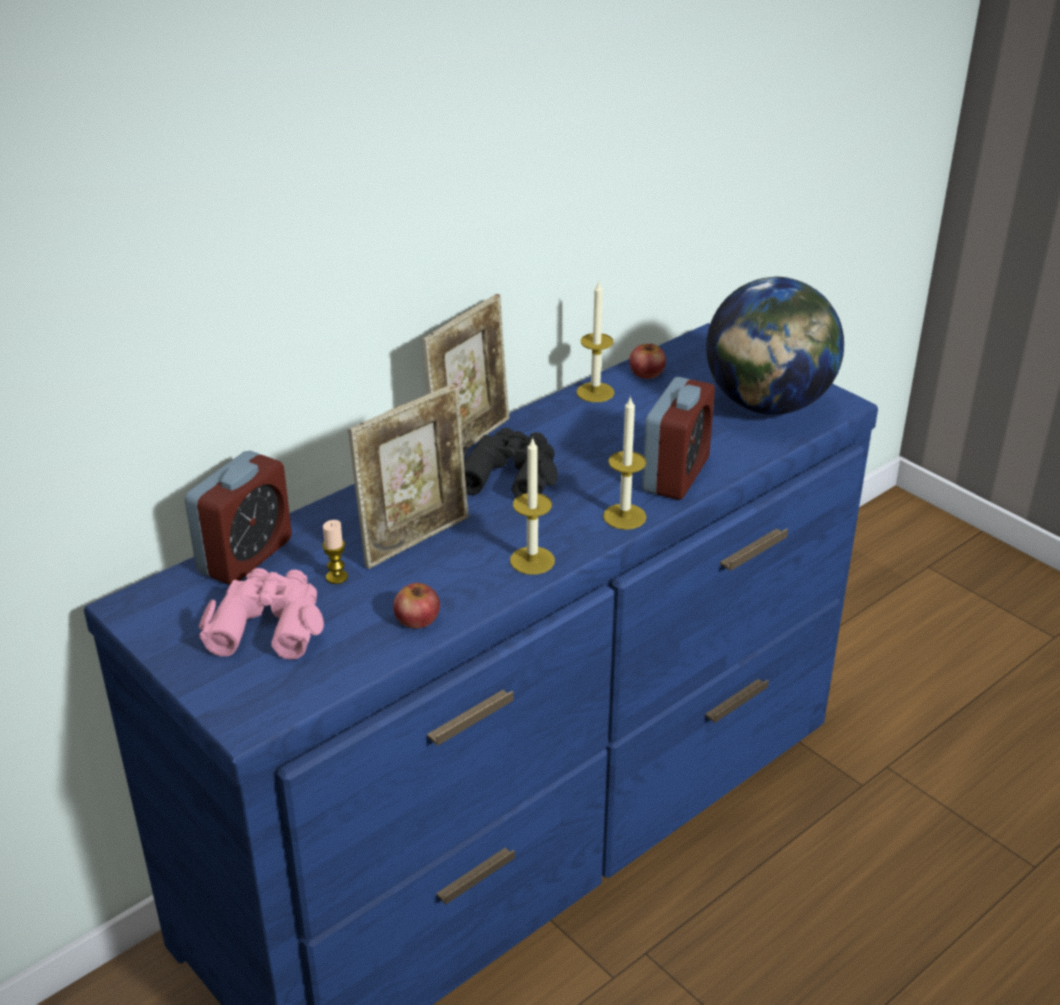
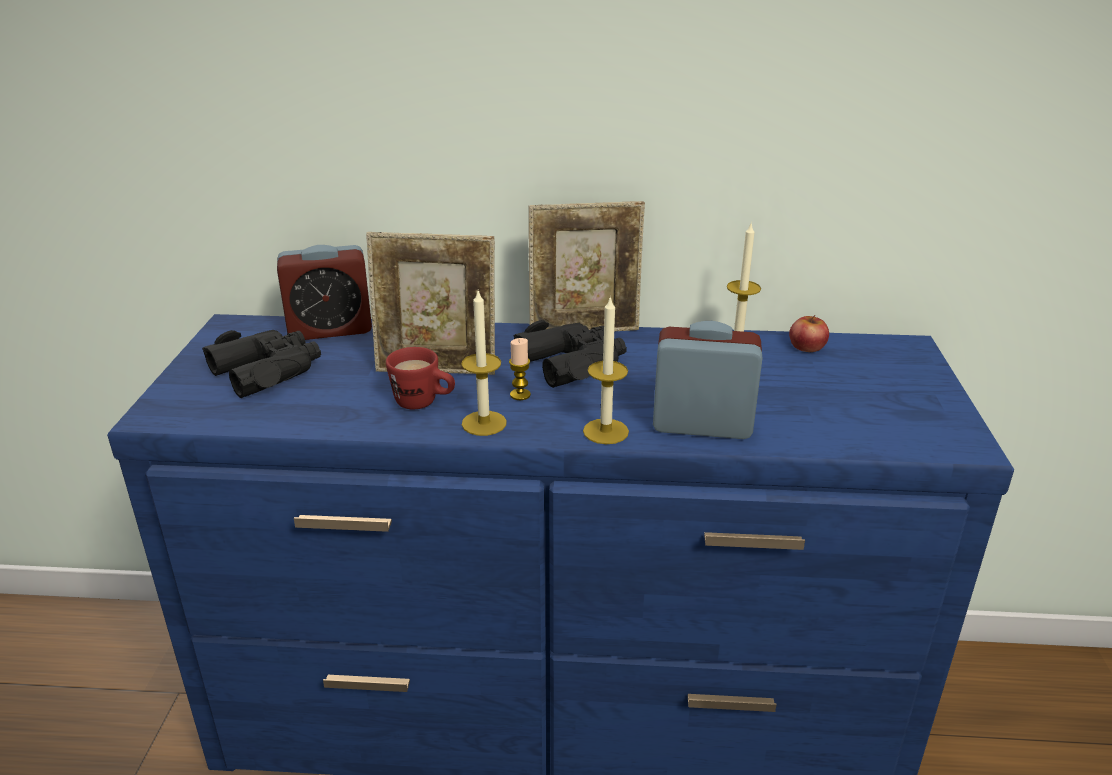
camera: 45 degrees right, 5 degrees down
(267, 623) = (268, 371): pink binoculars -> black binoculars
(336, 577) = (351, 366): candle -> candle (520, 395)
(417, 618) = (346, 416): apple -> none
(458, 572) = (424, 403): none -> red mug
(675, 475) = (702, 424): alarm clock -> alarm clock turned 150 degrees counterclockwise
(767, 405) = (883, 415): globe -> none

